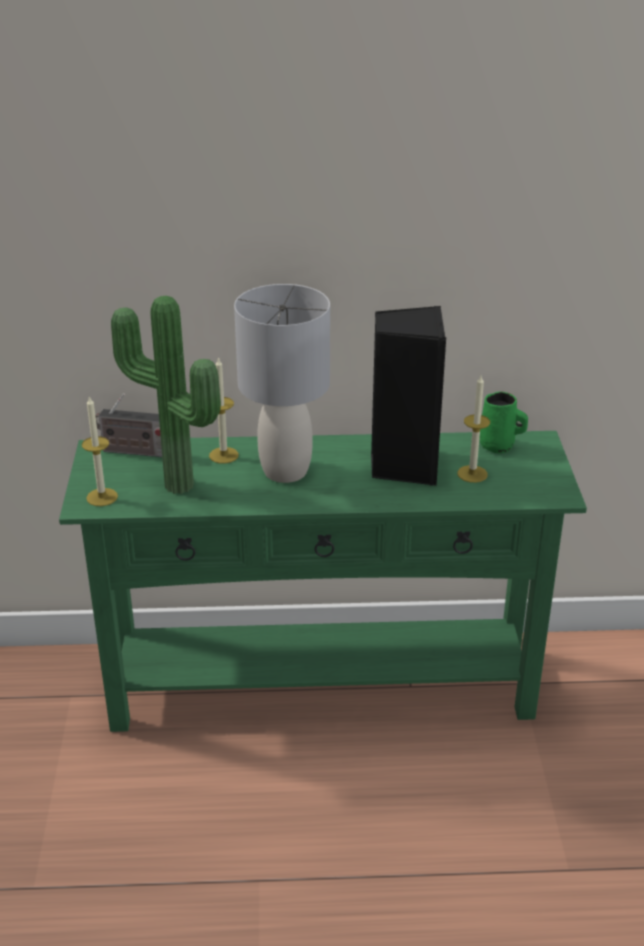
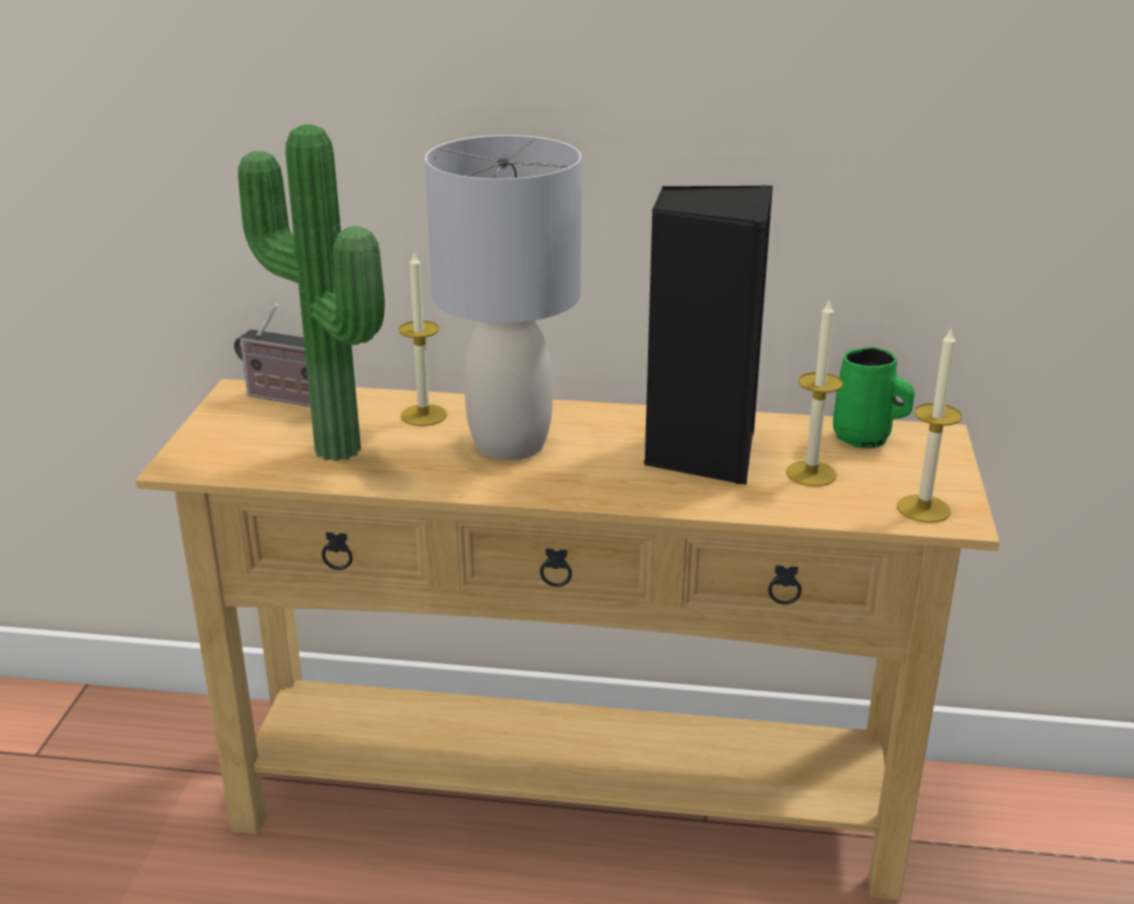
camera: 10 degrees right, 5 degrees down
(102, 497) = (214, 455): candle -> candle (923, 509)
(321, 686) = (567, 803): green console table -> beige console table

